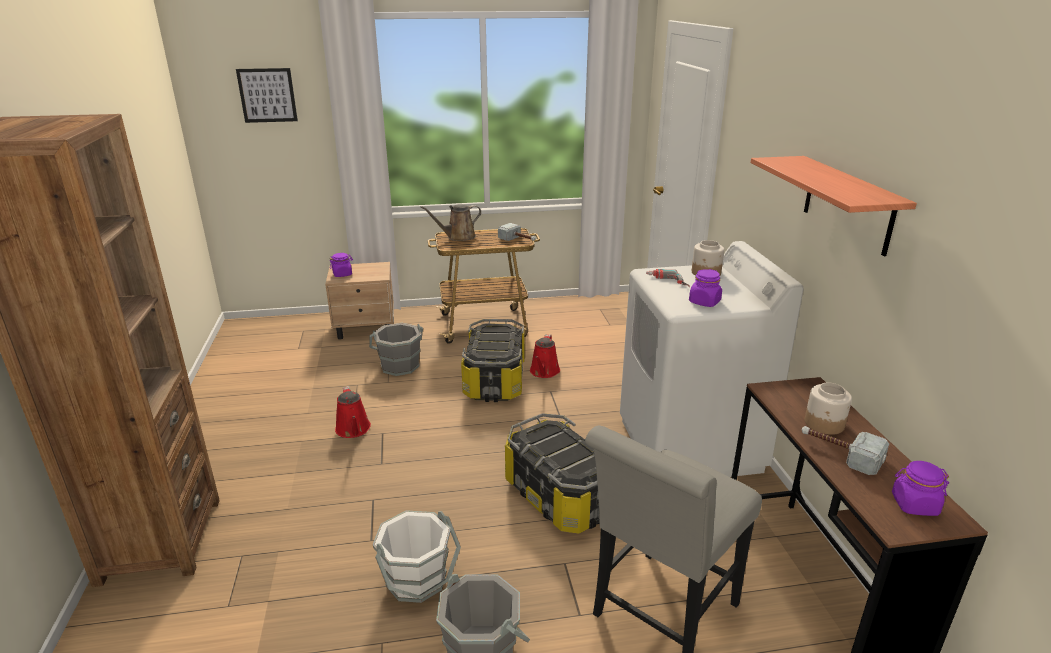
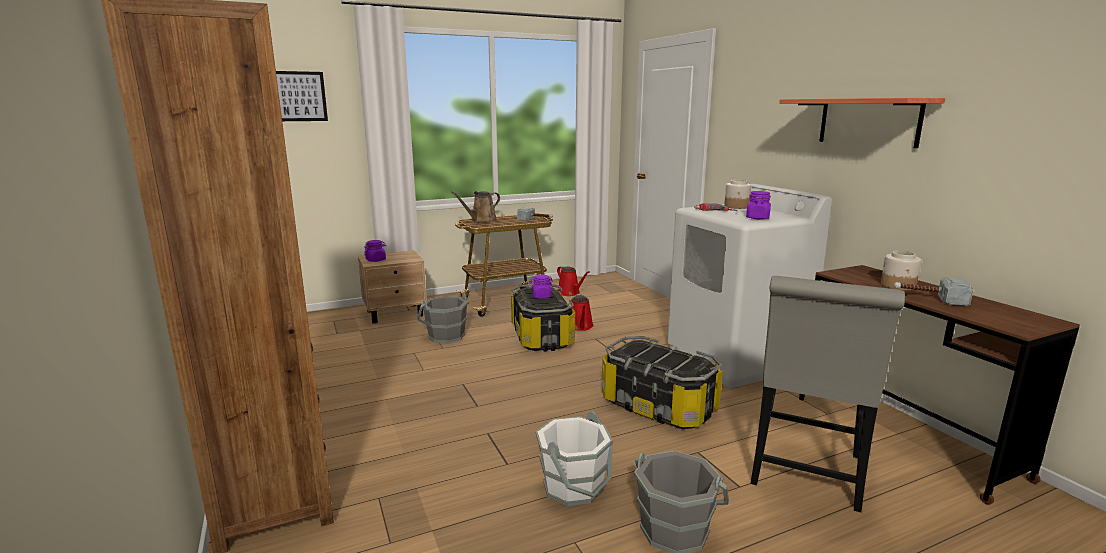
camera: 15 degrees left, 10 degrees down
(353, 430) = (432, 385): red watering can -> red watering can (570, 293)
(914, 505) = (1015, 317): purple jar -> purple jar (541, 296)

